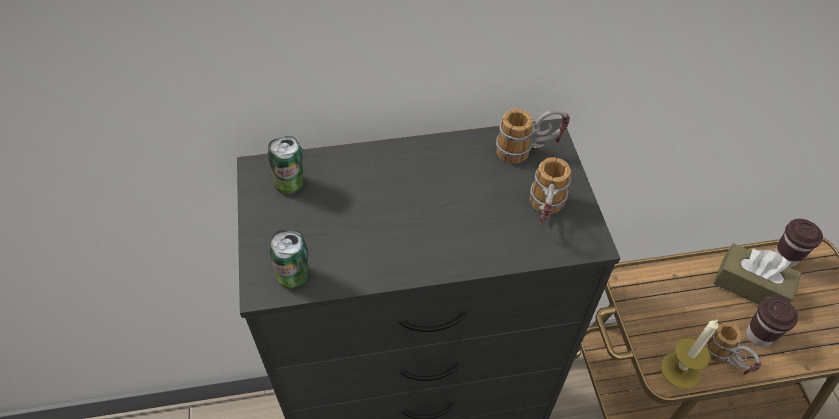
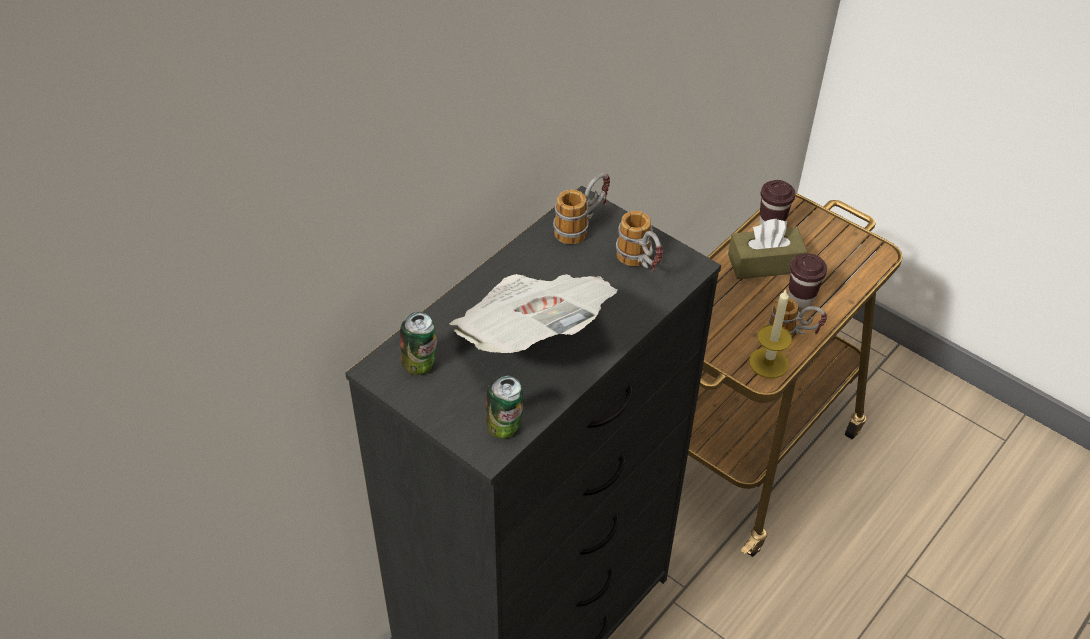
camera: 40 degrees left, 5 degrees down
(392, 216) = (530, 336): none -> newspaper

